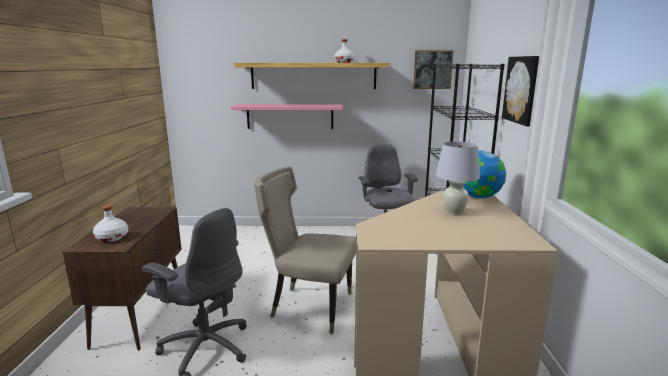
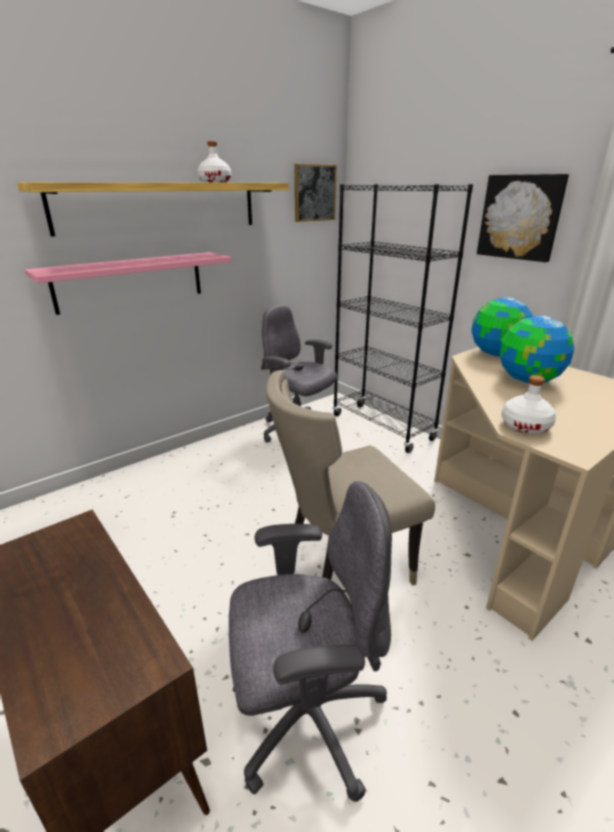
camera: 40 degrees left, 10 degrees up
(112, 237) = (90, 652): white bottle -> white bottle (525, 426)
(454, 212) = (528, 380): white table lamp -> globe

